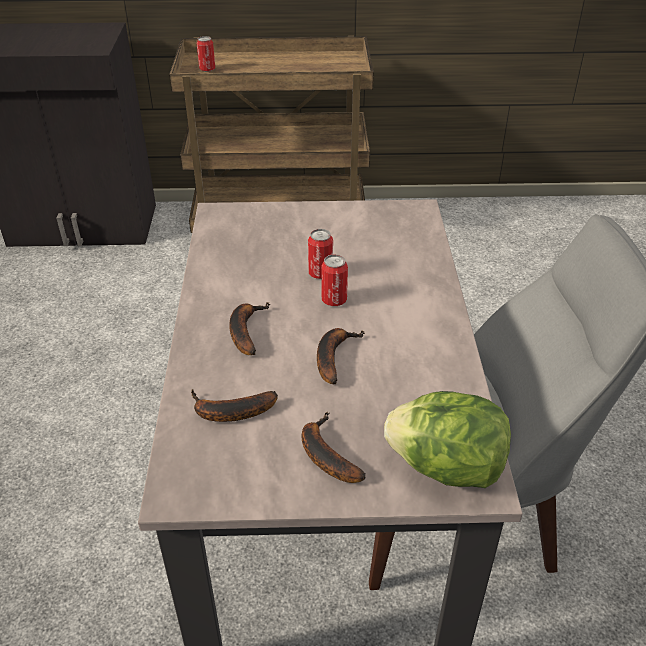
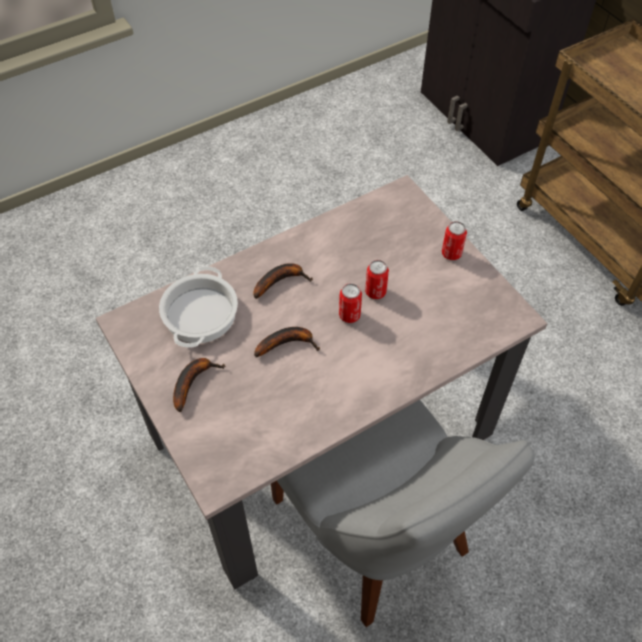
camera: 60 degrees right, 15 degrees up
(207, 69) = (613, 64): can -> can (451, 253)
(229, 412) = (199, 313): banana -> cooking pot
(446, 467) = (220, 455): lettuce -> none

